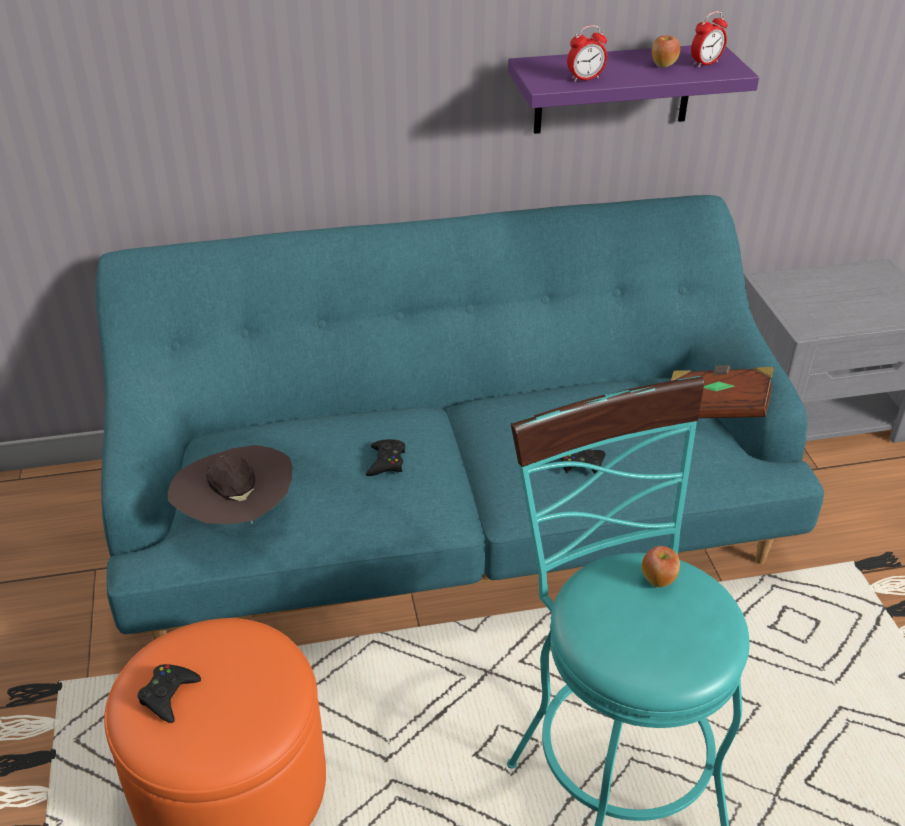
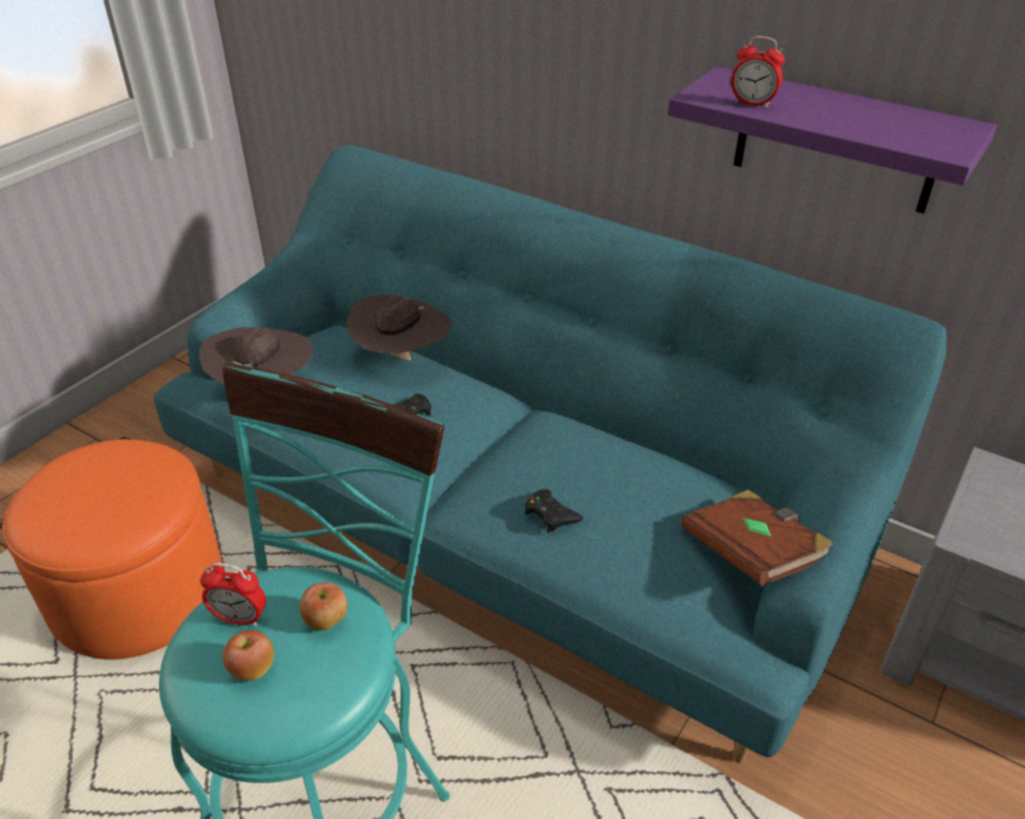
camera: 45 degrees right, 0 degrees up
(168, 695) = (76, 476): black game controller -> none
(312, 425) = (401, 357): none -> brown hat
(663, 65) = (868, 120): apple -> apple (252, 670)
(705, 63) = (925, 134): alarm clock -> alarm clock (240, 618)

